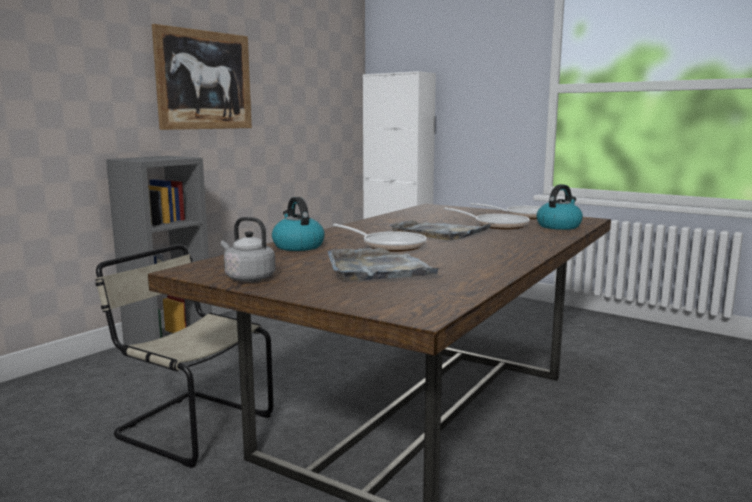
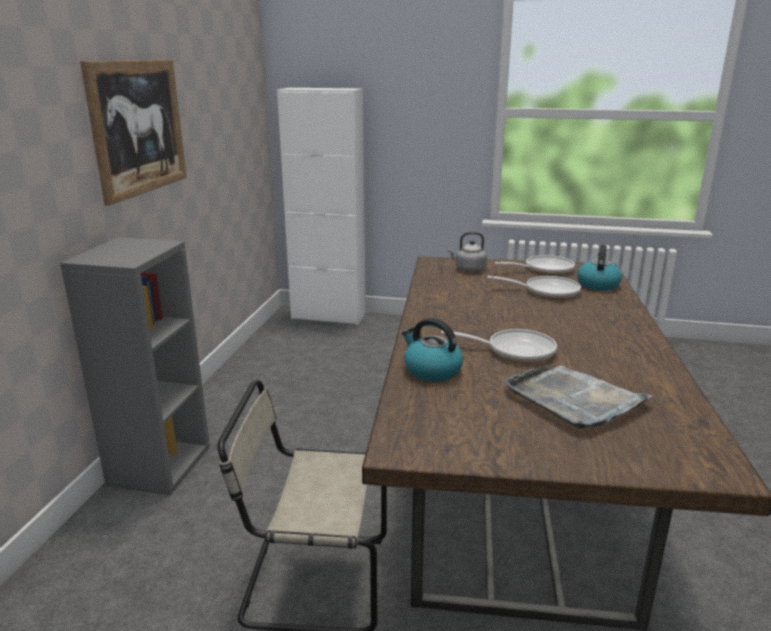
camera: 25 degrees left, 10 degrees up
(248, 278) = (484, 448): grey kettle -> grey kettle (468, 269)
(440, 233) = (521, 315): grey tray -> none

